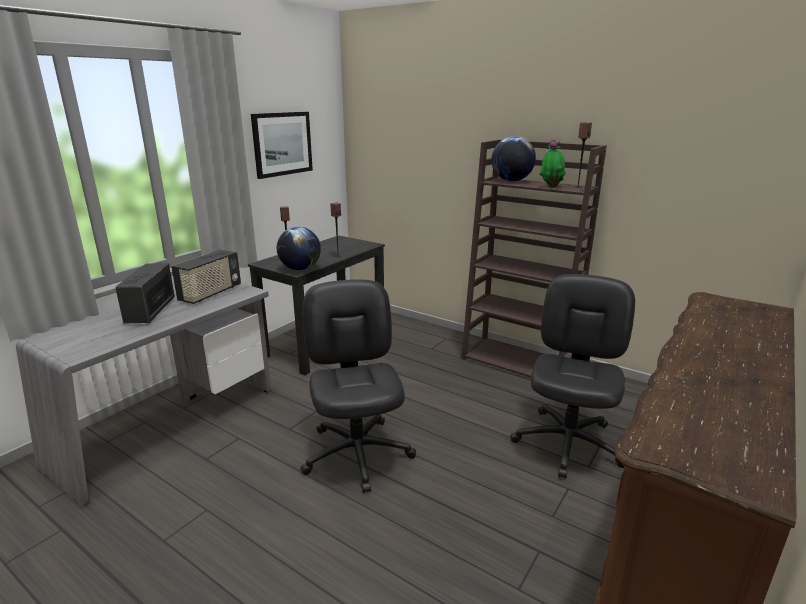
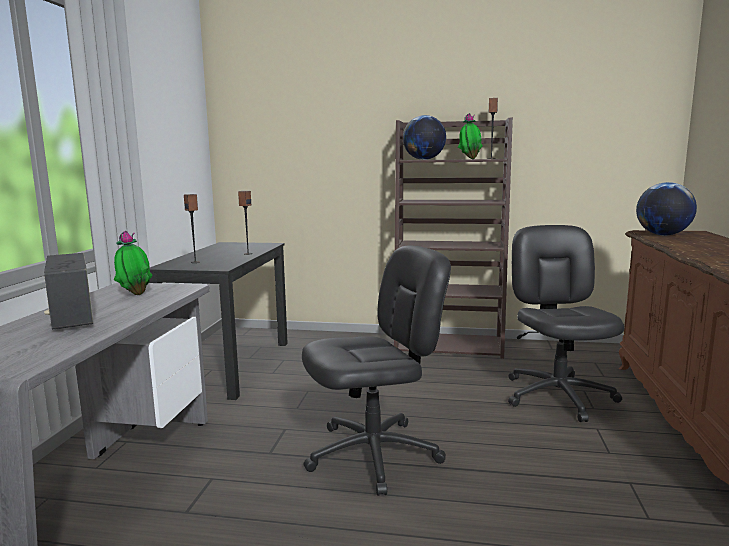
camera: 25 degrees left, 10 degrees down
(211, 293) = (135, 294): radio -> potted plant
(282, 144) = (159, 130): picture -> none
(300, 269) = (221, 265): globe -> globe (663, 235)
(357, 453) = (374, 454): black office chair -> black office chair turned 105 degrees clockwise

